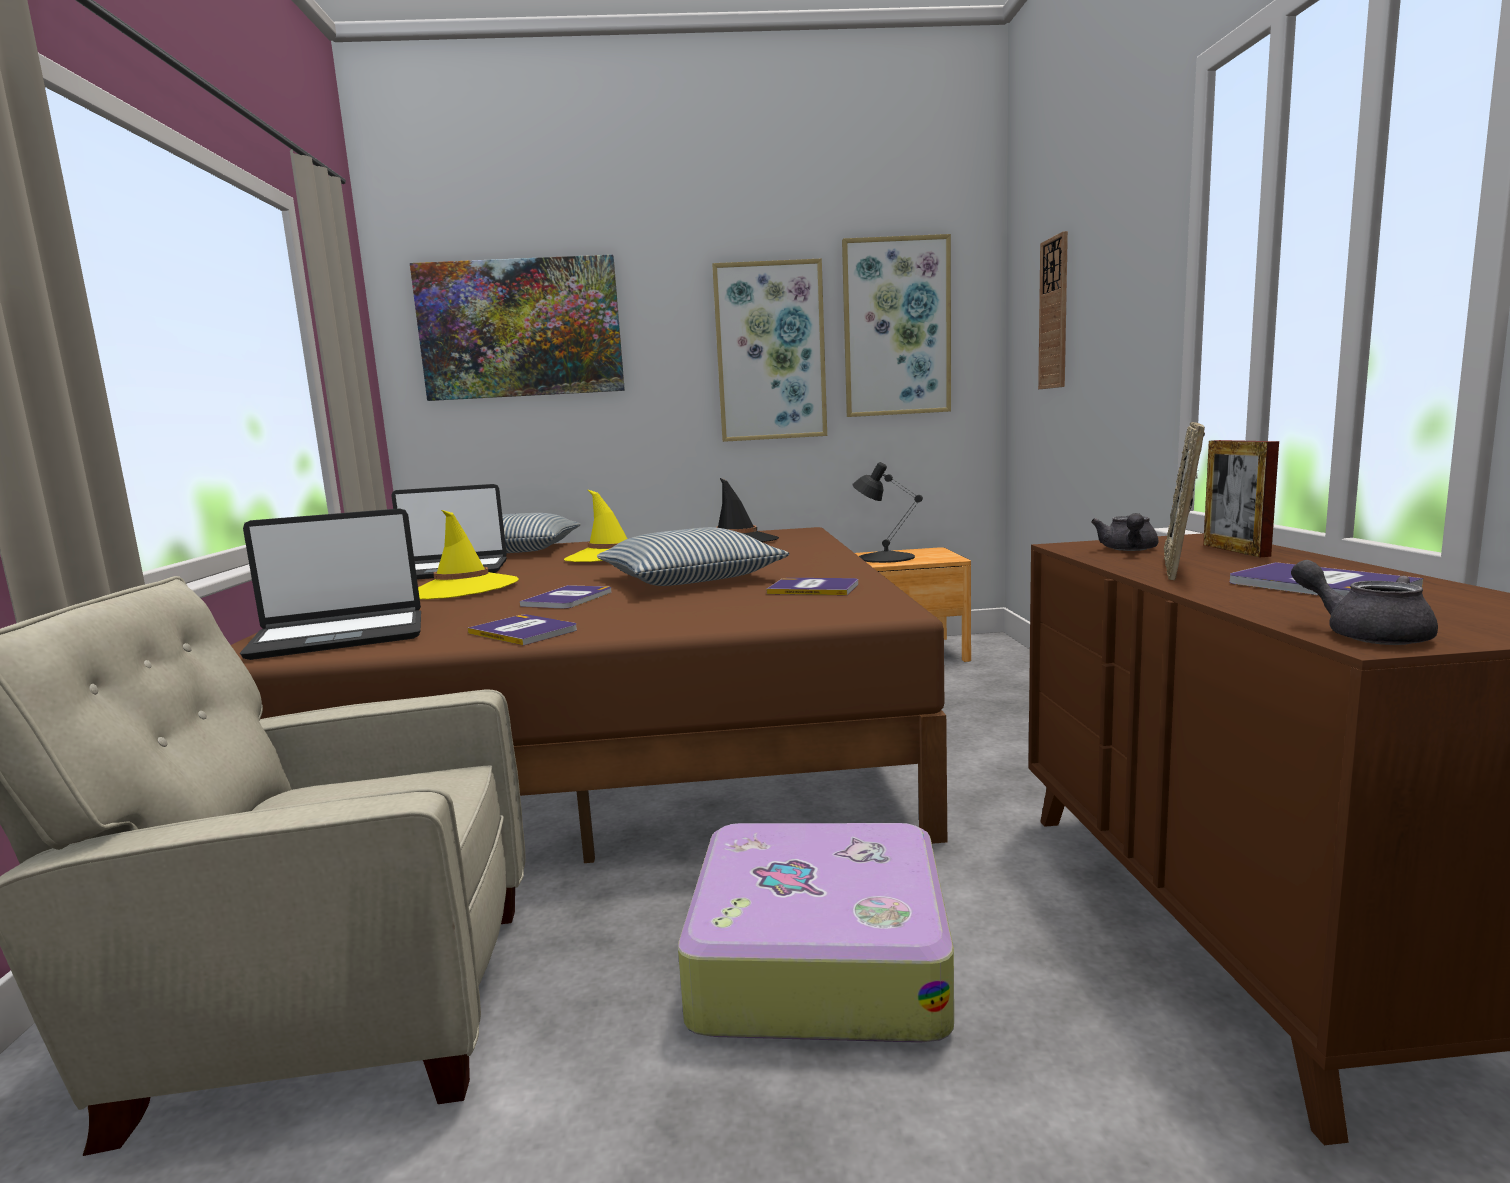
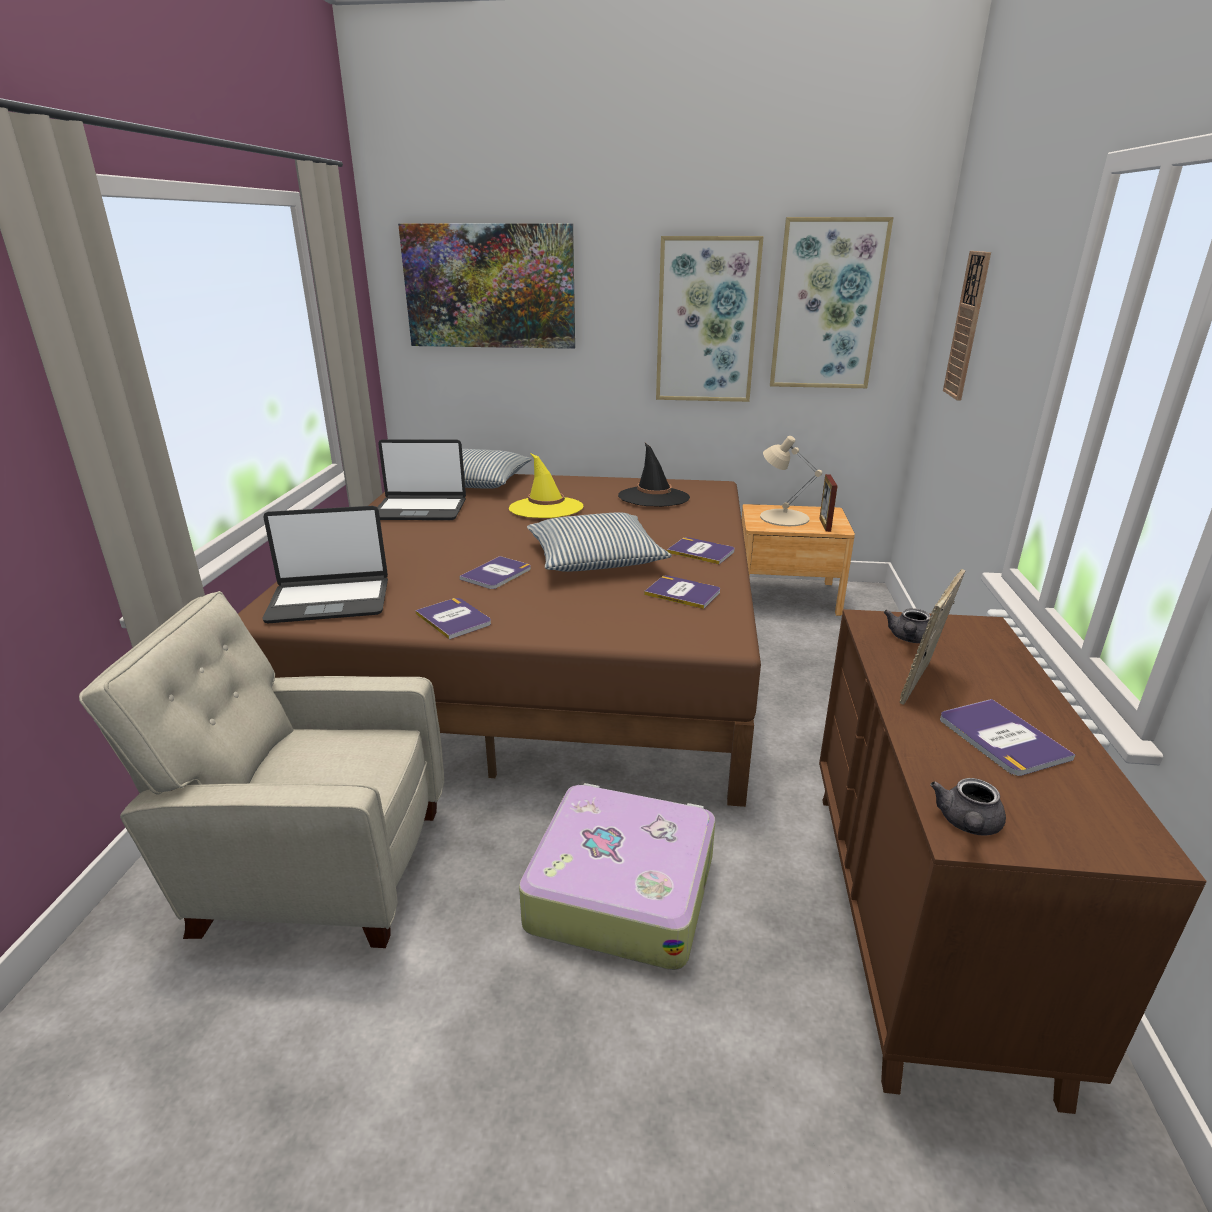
camera: 10 degrees right, 15 degrees up
(462, 589) = (424, 543): yellow hat -> none
(816, 564) = (701, 551): none -> book
(885, 557) = (783, 517): black table lamp -> beige table lamp
(1235, 550) = (990, 659): picture frame -> picture frame (825, 525)
(1365, 634) = (967, 824): grey teapot -> grey teapot turned 135 degrees counterclockwise

